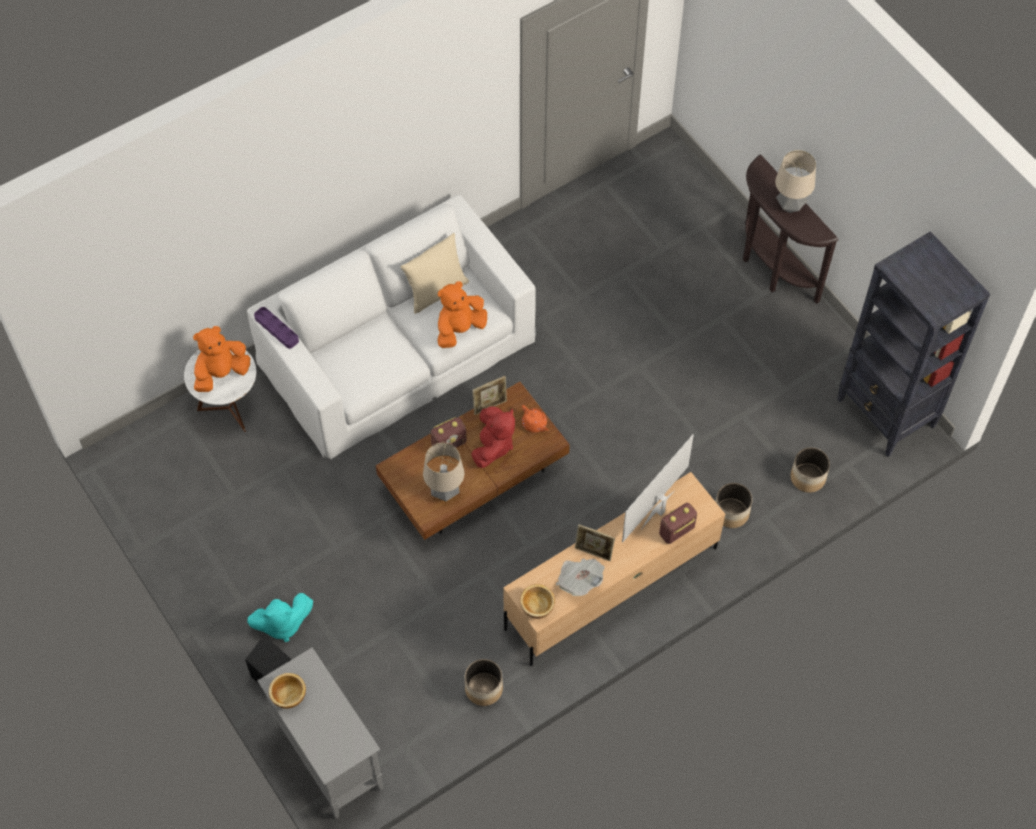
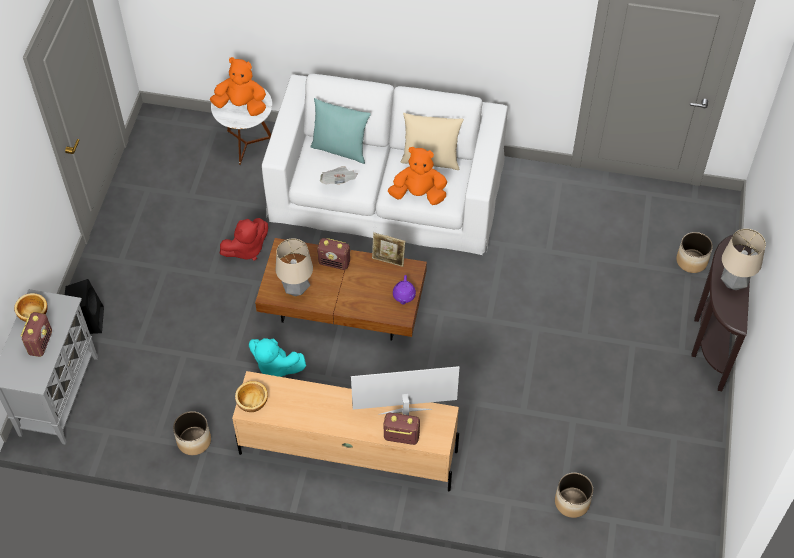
camera: 45 degrees right, 5 degrees down
(276, 329) = (293, 99): purple tray -> none
(282, 624) = (126, 293): turquoise plush toy -> turquoise plush toy (275, 366)
(325, 712) = (40, 343): none -> radio
(351, 343) = (340, 149): none -> turquoise pillow
(493, 446) = (361, 287): red plush toy -> red plush toy (246, 249)
(534, 424) = (404, 296): orange teapot -> purple teapot
(579, 580) = (298, 410): newspaper -> newspaper (338, 182)
(593, 553) = (329, 401): picture frame -> none
(731, 513) = (487, 477): planter -> planter (691, 261)
(886, 414) = (685, 510): black bookcase -> none

